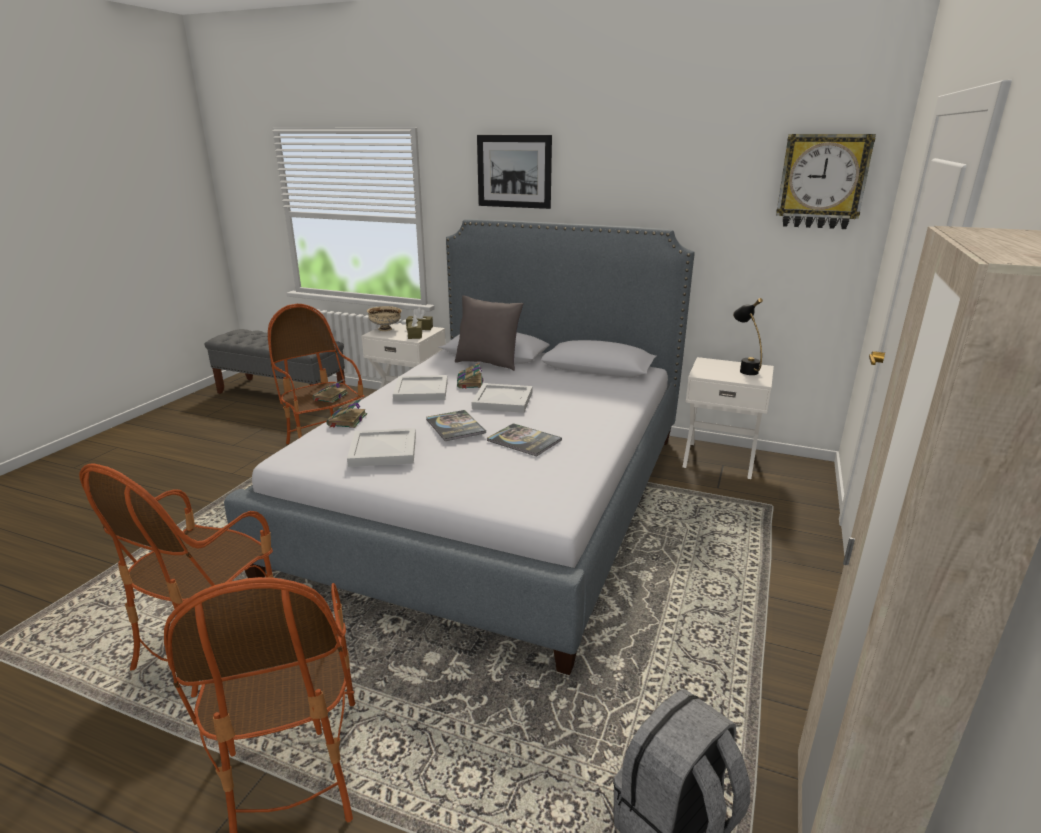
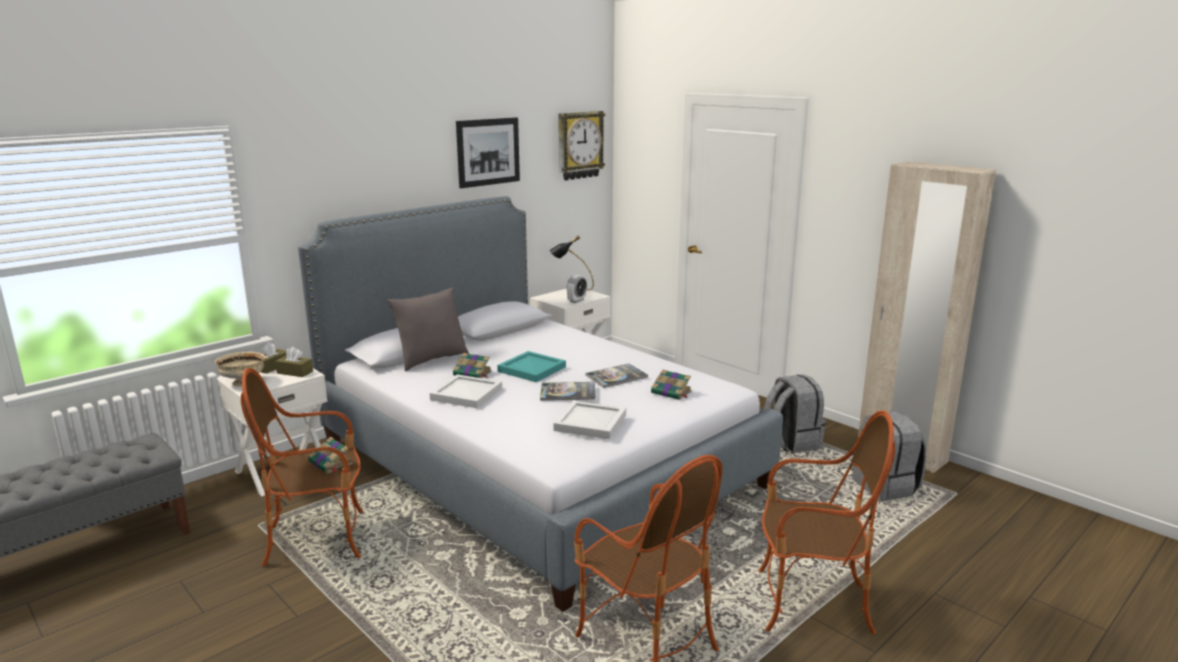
camera: 65 degrees left, 5 degrees down
(347, 420) = (501, 432): book -> book (672, 392)
(503, 400) = (531, 368): white tray -> turquoise tray
(514, 171) = (356, 164): picture -> picture (488, 152)
(723, 376) = (576, 300): none -> alarm clock
(724, 674) = (791, 442): none -> grey backpack

